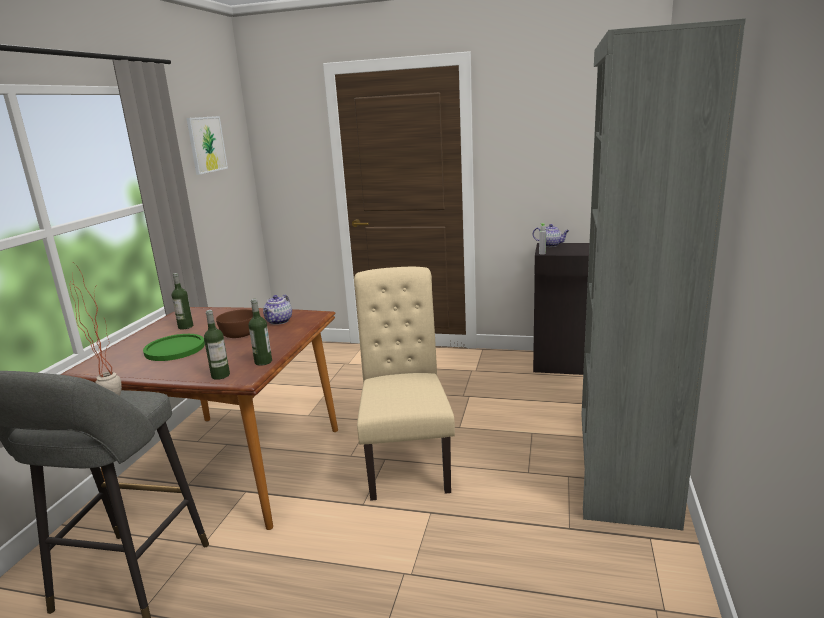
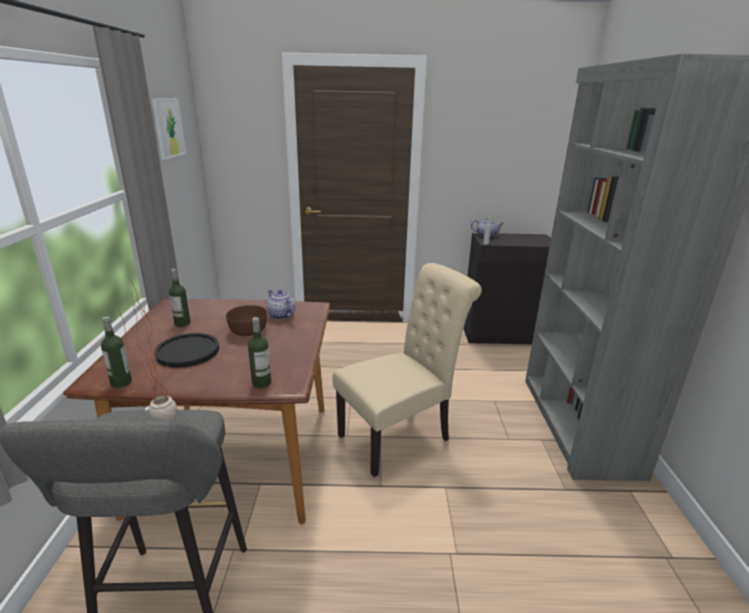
camera: 15 degrees left, 5 degrees up
(175, 349) = (187, 351): green plate -> black plate
(263, 362) = (297, 364): bottle -> bottle (121, 382)
(279, 321) = (281, 315): teapot -> teapot turned 135 degrees clockwise
(406, 459) = (400, 435): beige chair -> beige chair turned 75 degrees clockwise

